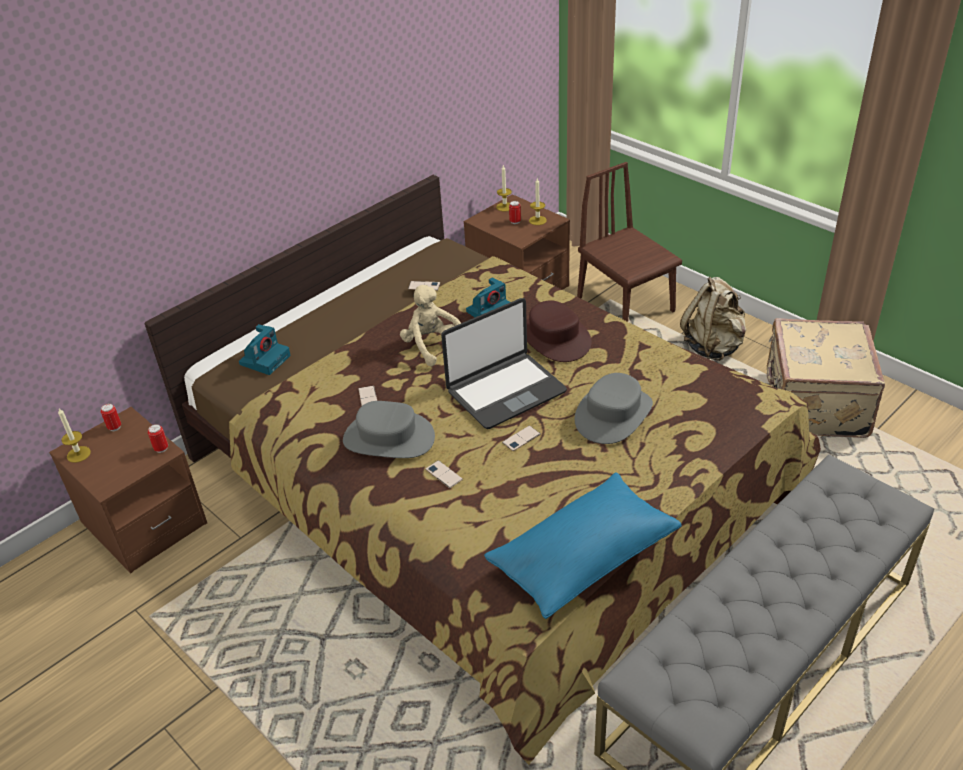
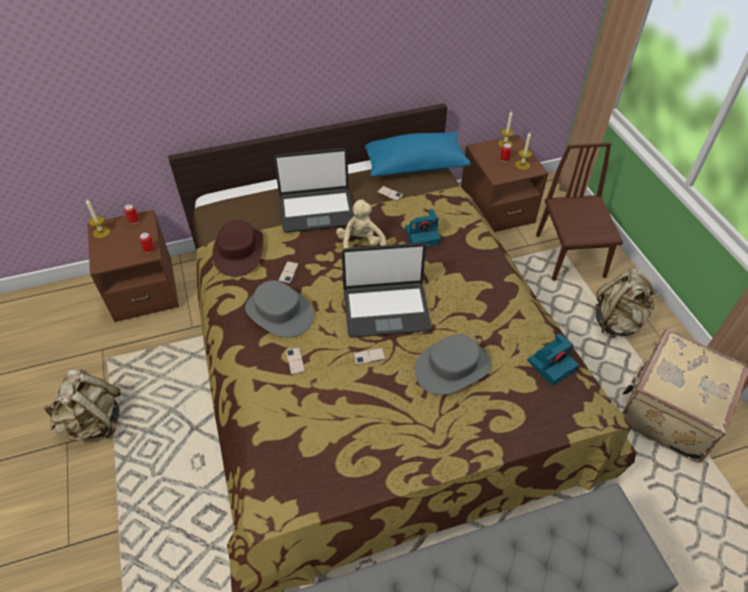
camera: 25 degrees right, 10 degrees up
(186, 690) = (94, 422): none -> beige backpack
(265, 359) = (247, 210): camera -> camera (552, 364)
(352, 329) = (316, 210): none -> laptop
(554, 338) = (453, 278): brown hat -> brown hat (239, 251)
(583, 558) = (343, 484): blue pillow -> blue pillow (414, 165)

